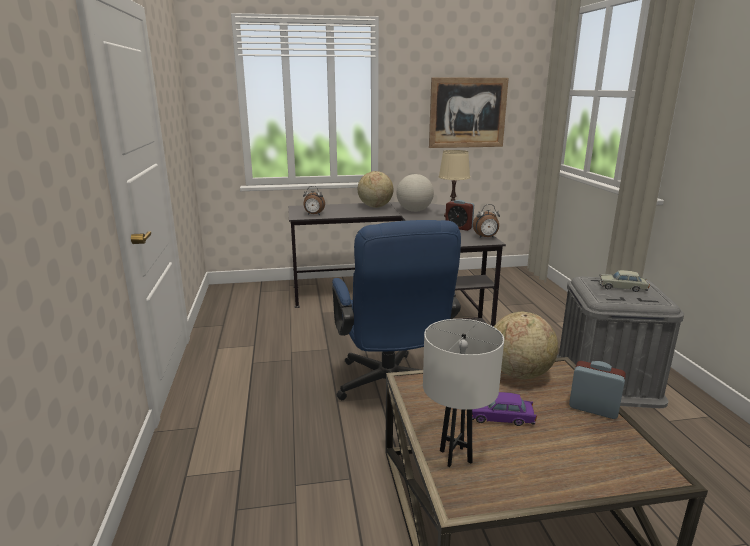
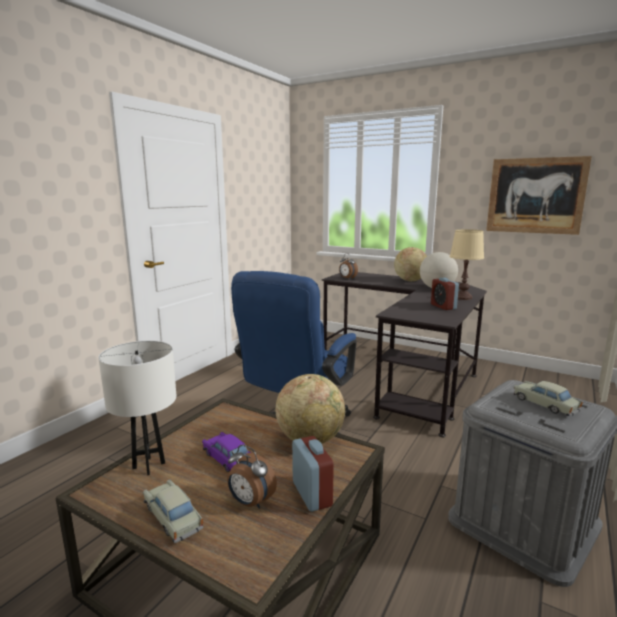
camera: 40 degrees right, 5 degrees down
(486, 237) = (448, 318): alarm clock -> alarm clock (250, 502)
(556, 476) = (172, 517): none -> beige toy car

